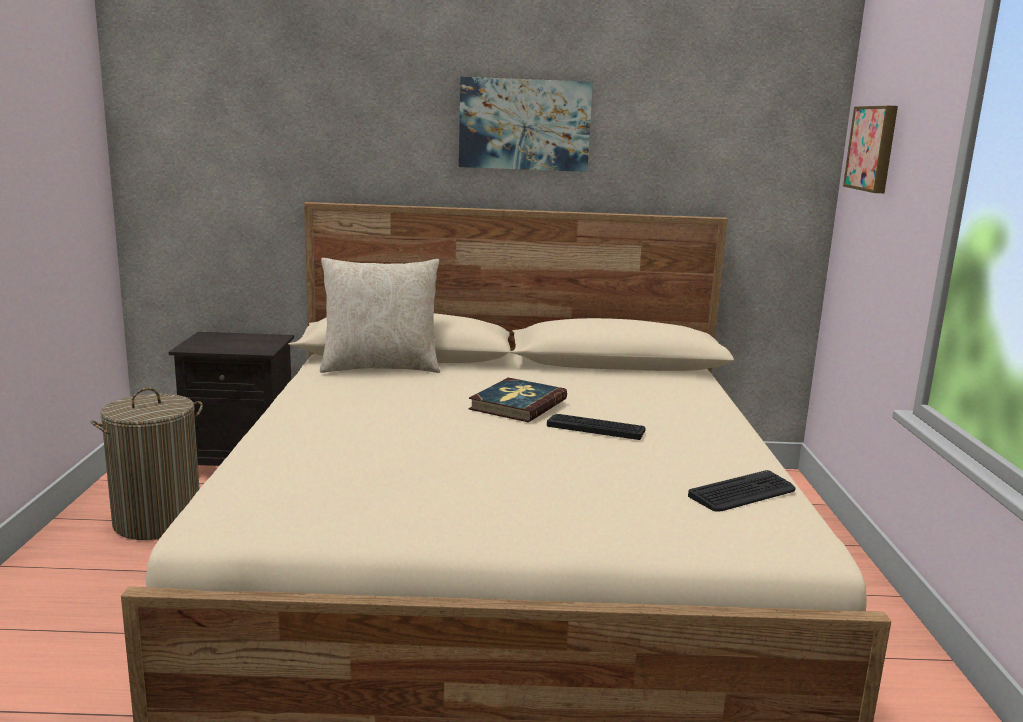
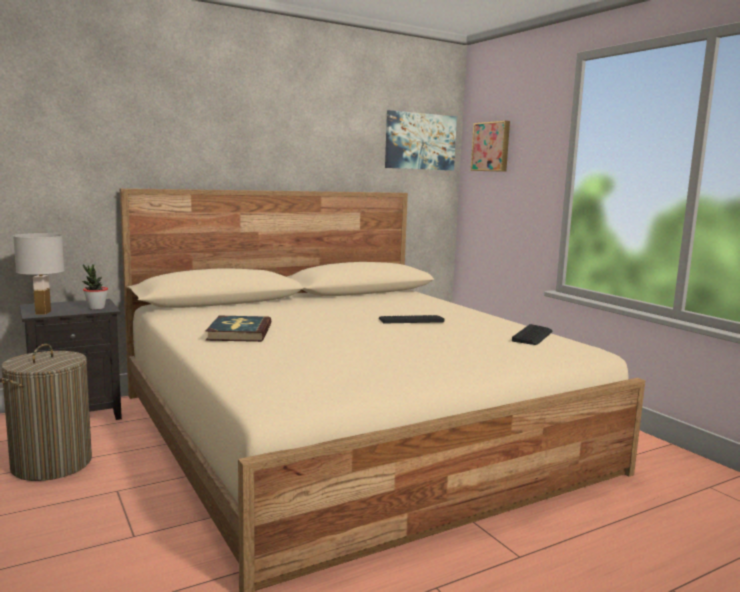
camera: 30 degrees left, 5 degrees down
(198, 346) = (43, 313): none -> white table lamp
(257, 347) = (96, 308): none -> potted plant
(380, 367) = (215, 309): beige pillow -> none
(517, 404) = (346, 315): book -> book (239, 332)
(524, 124) = (281, 130): picture -> picture (420, 141)

